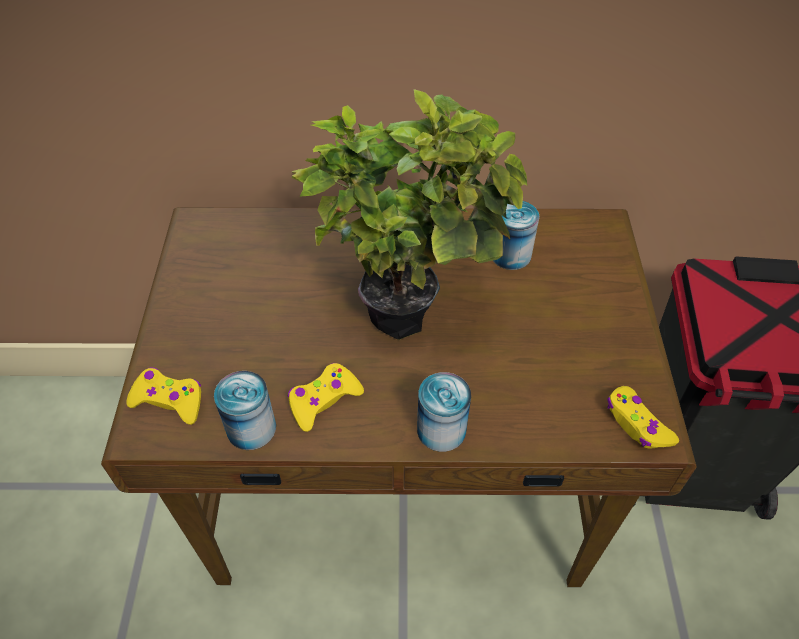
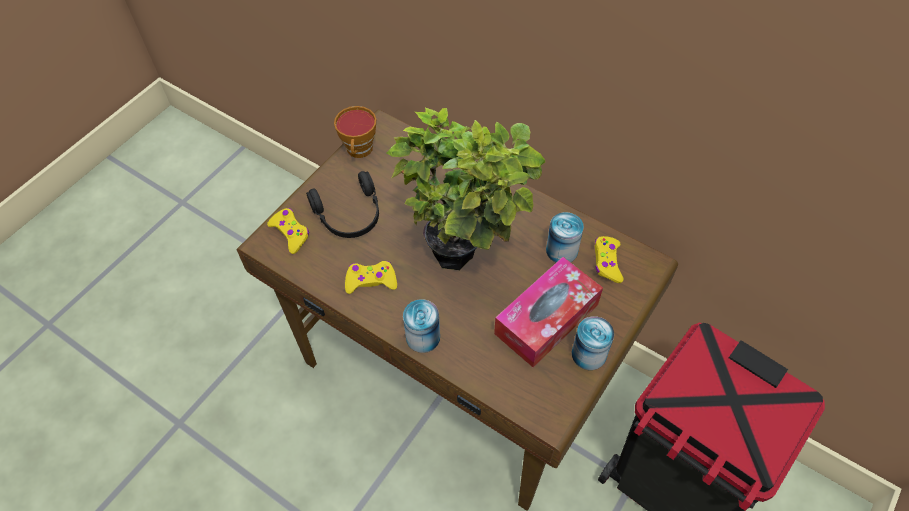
camera: 35 degrees right, 5 degrees up
(188, 261) = (359, 151): none -> cup
(234, 339) = (350, 215): none -> black headphones
(251, 428) = (321, 274): can -> can (589, 354)
(557, 331) = (546, 319): none -> tissue box
(637, 424) = (544, 405): yellow game controller -> yellow game controller (607, 262)

